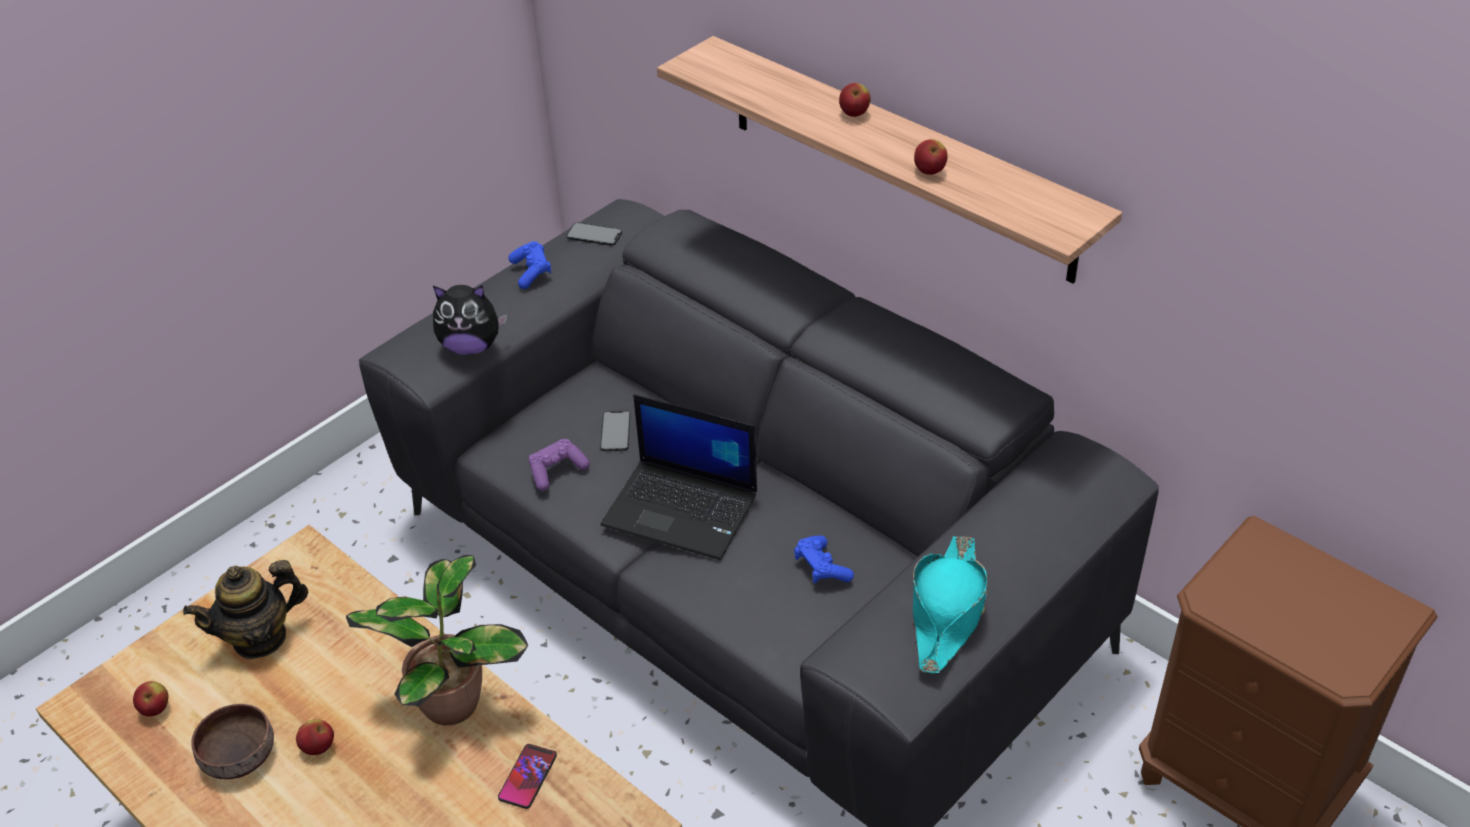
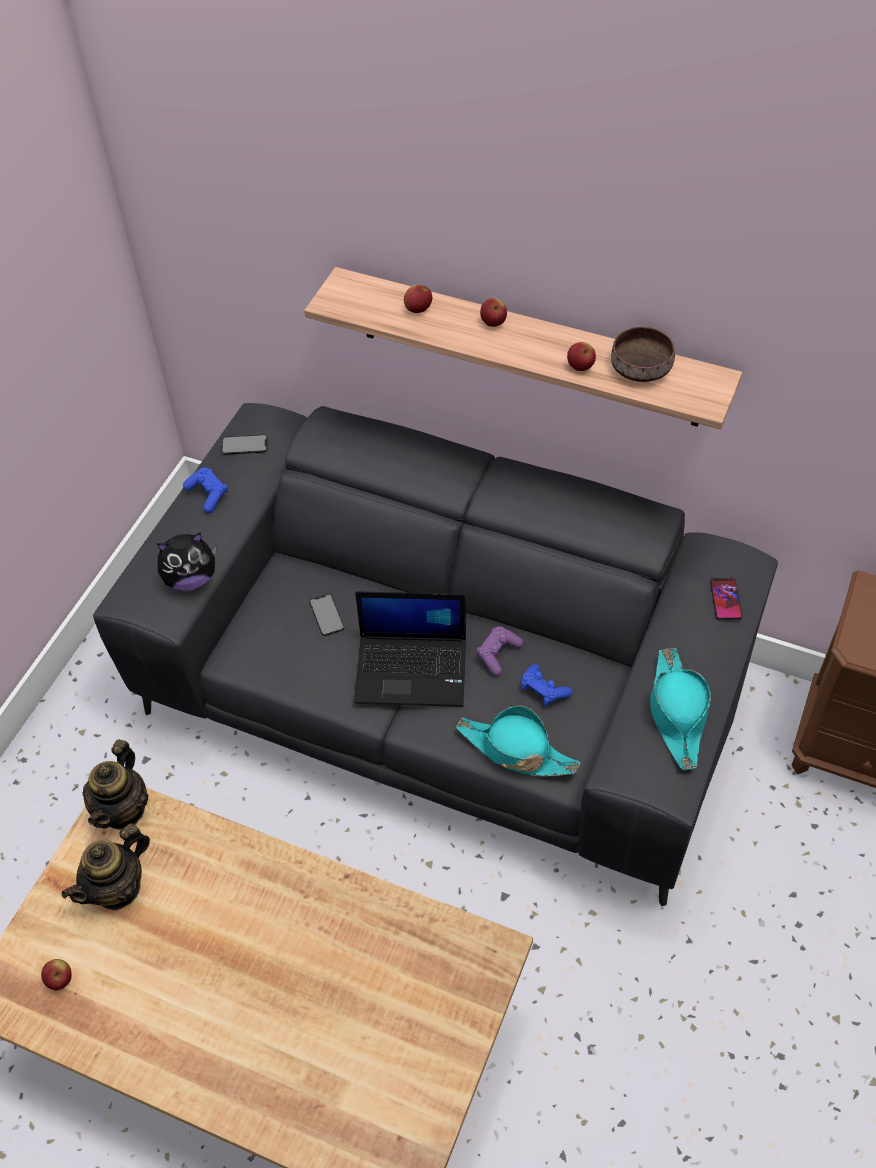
camera: 20 degrees left, 10 degrees up
(238, 754) = (152, 996): brown bowl -> brown bowl (639, 368)
(306, 564) = (123, 809): none -> teapot
(318, 747) = (217, 968): apple -> apple (418, 309)
(454, 700) = (308, 892): potted plant -> none
(527, 777) = (398, 938): phone -> phone (725, 599)
(557, 471) = (295, 664): purple game controller -> purple game controller (498, 654)
(759, 622) = (516, 750): none -> turquoise hat

